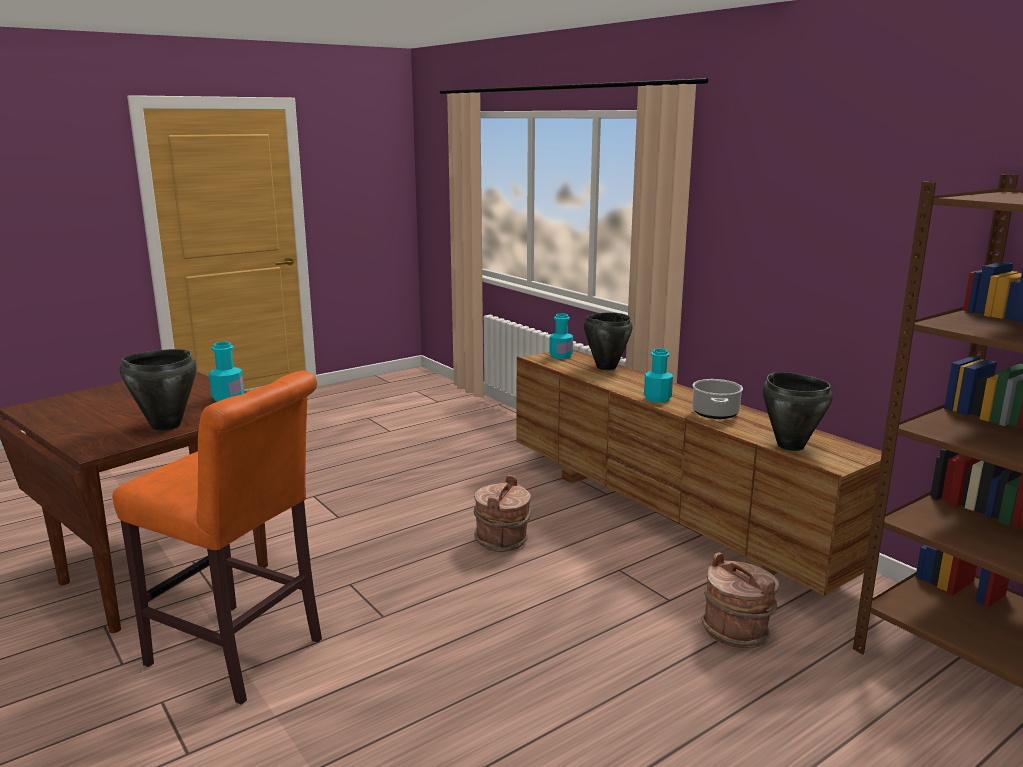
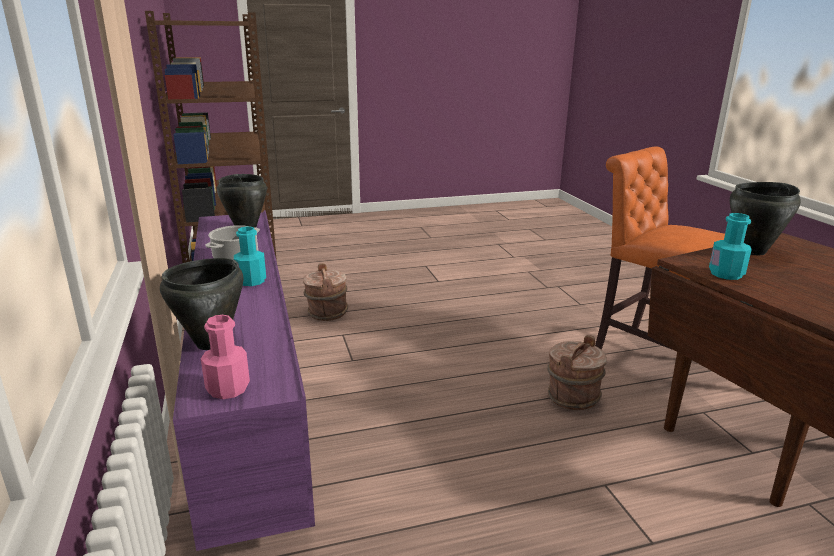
camera: 160 degrees left, 5 degrees up
(502, 541) = (427, 407): brown bucket -> brown bucket (572, 396)
(561, 356) = (228, 388): turquoise bottle -> pink bottle
(666, 516) = (249, 400): brown cabinet -> purple cabinet

